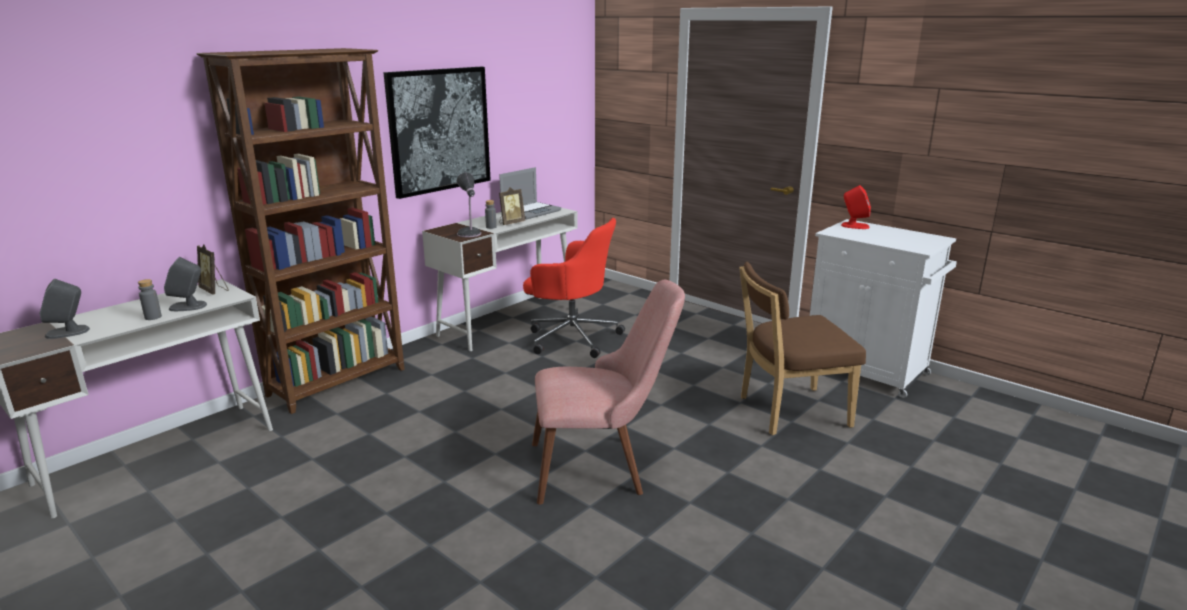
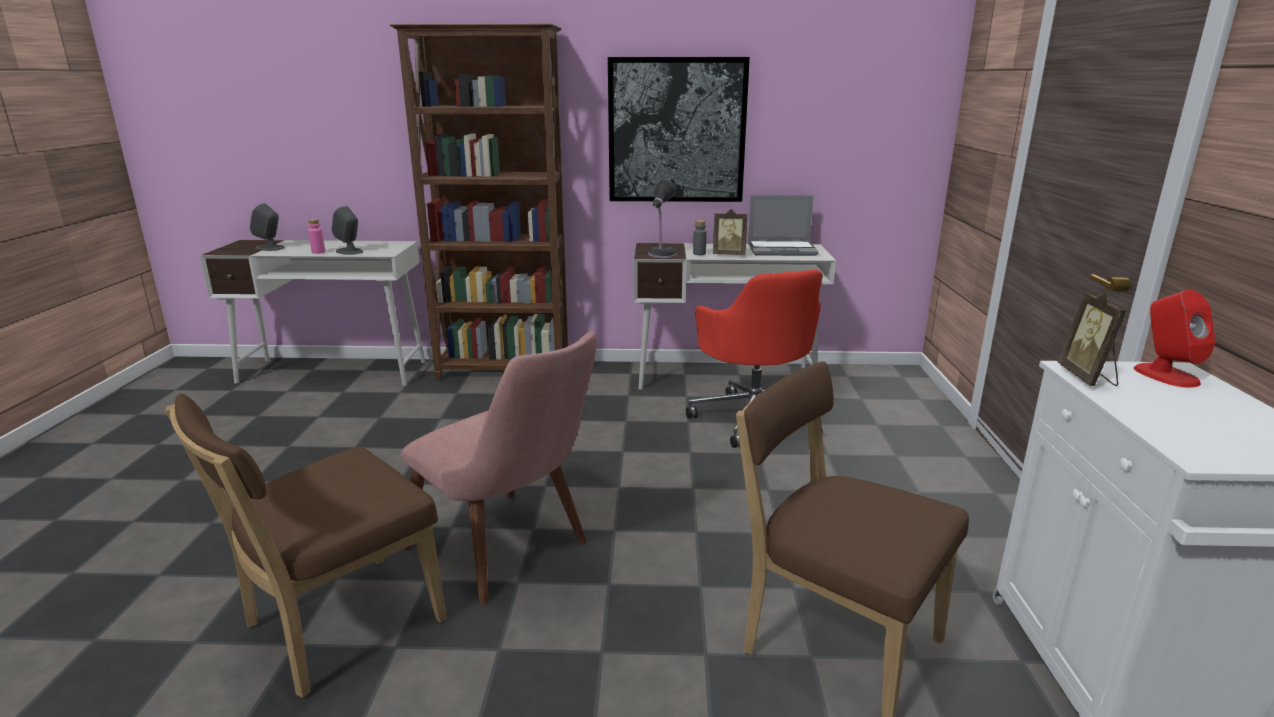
camera: 50 degrees right, 0 degrees up
(153, 317) = (318, 252): grey bottle -> pink bottle
(214, 290) = (390, 246): picture frame -> picture frame (1088, 377)
(597, 555) = (336, 626): none -> brown chair

